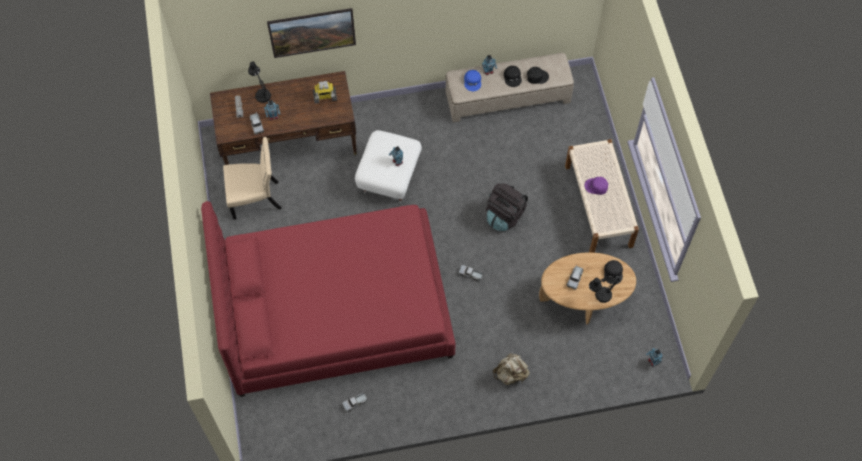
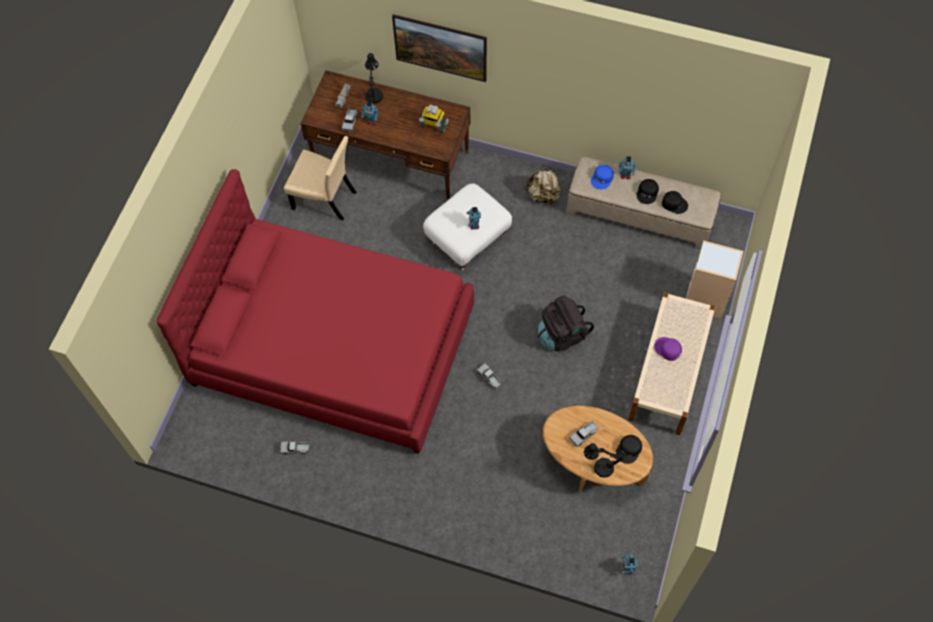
camera: 30 degrees right, 0 degrees up
(510, 374) = (467, 502): beige backpack -> beige backpack (543, 195)
(593, 139) = (706, 300): none -> bookcase

